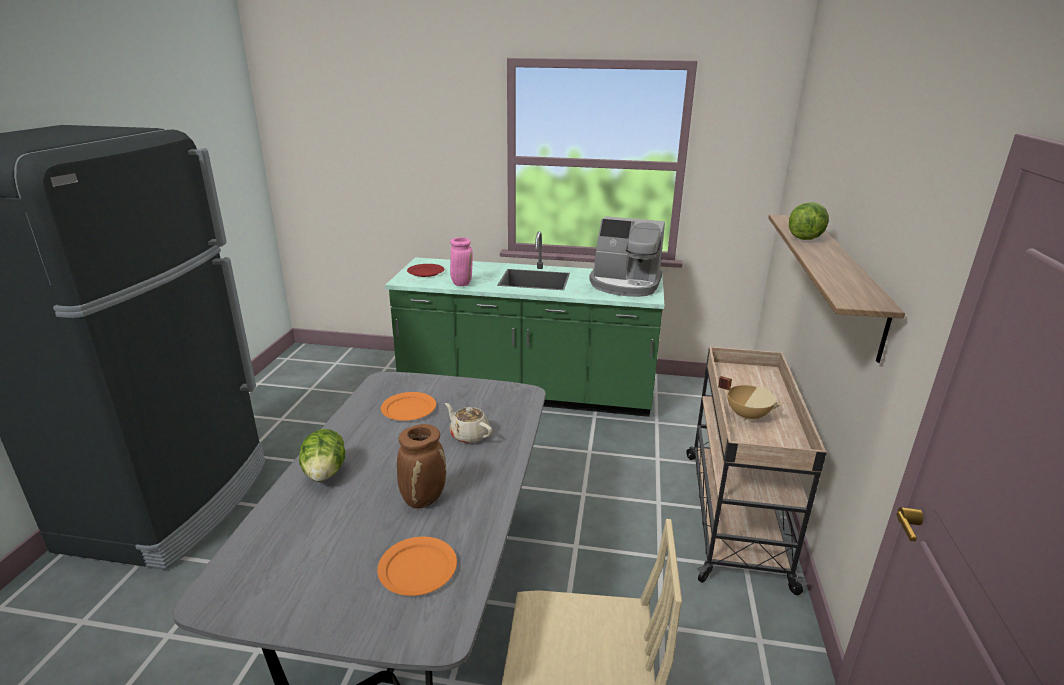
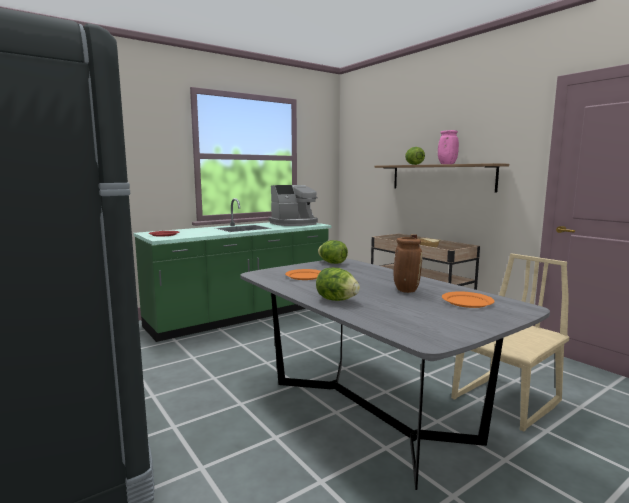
camera: 45 degrees left, 15 degrees down
(461, 283) = (205, 234): pink vase -> pink vase (446, 164)
(469, 435) = (360, 274): beige teapot -> none
(500, 394) = (332, 263): none -> lettuce

